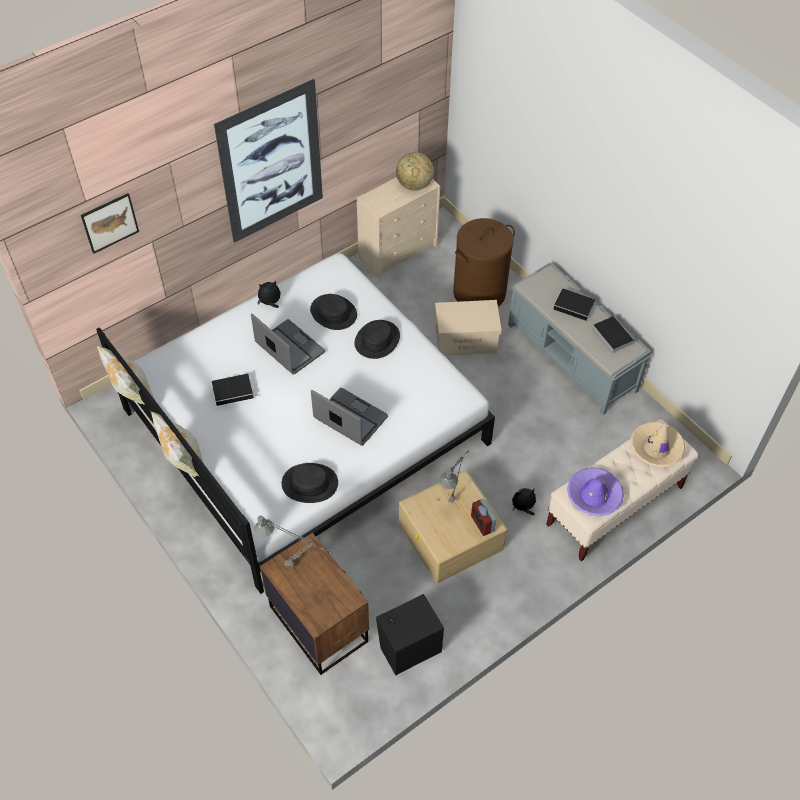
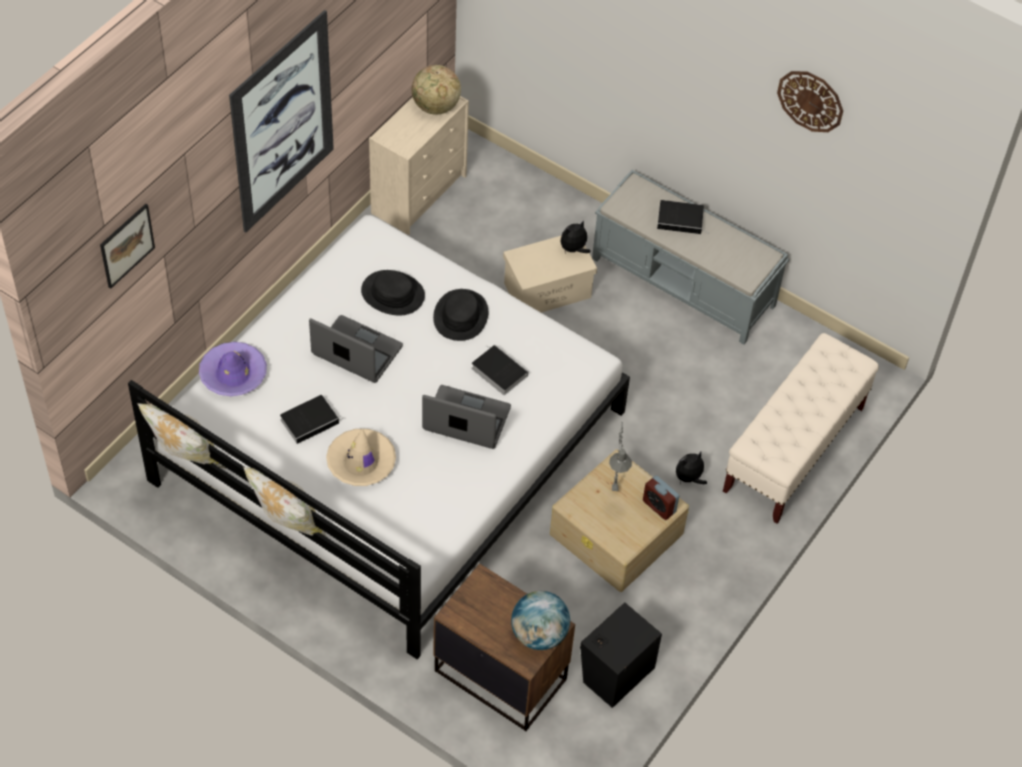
camera: 20 degrees left, 0 degrees up
(270, 303) = (308, 299): plush toy -> plush toy (574, 249)
(298, 567) = (479, 607): grey table lamp -> none
(310, 484) = (449, 509): black hat -> none
(335, 602) = (539, 634): none -> globe
(479, 293) = (542, 225): brown laundry basket -> none
(594, 495) = (779, 440): purple hat -> purple hat (233, 374)
(611, 335) = (736, 245): book -> book (497, 371)
(656, 448) = (830, 369): beige hat -> beige hat (361, 462)
(682, 223) = (810, 100): none -> wall clock

